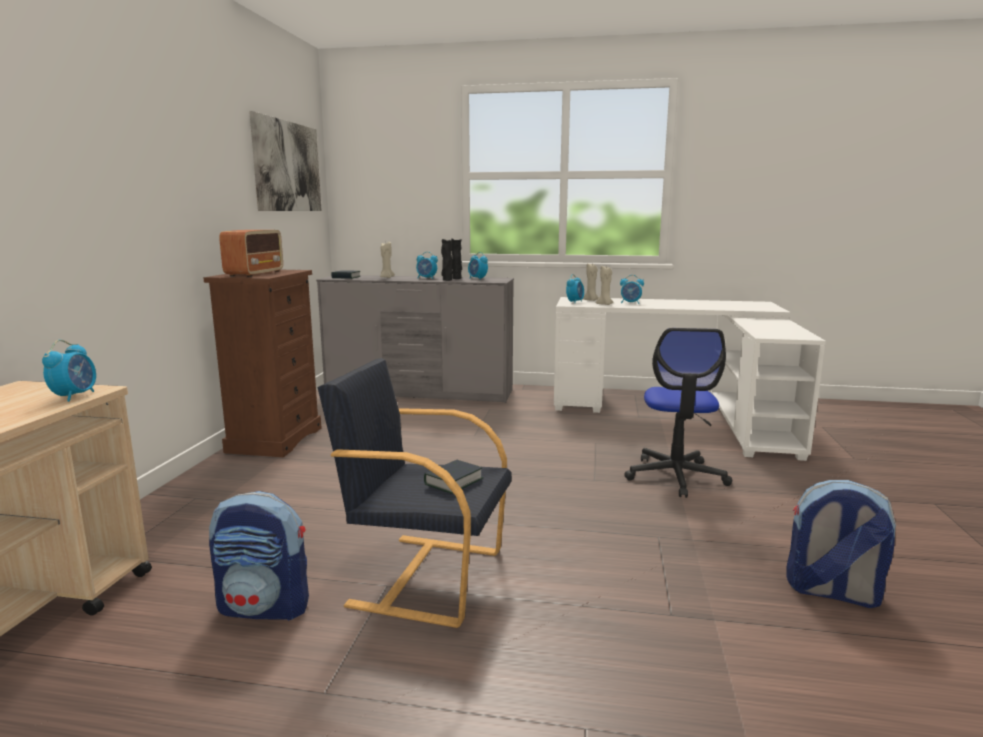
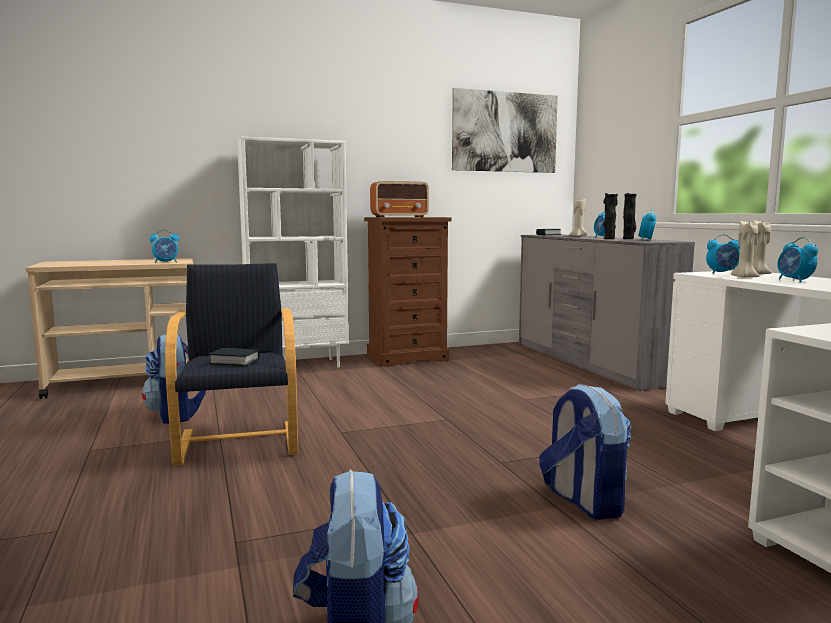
camera: 60 degrees right, 5 degrees down
(189, 494) = (298, 366): none -> white bookcase
(675, 476) = (583, 501): office chair -> backpack

